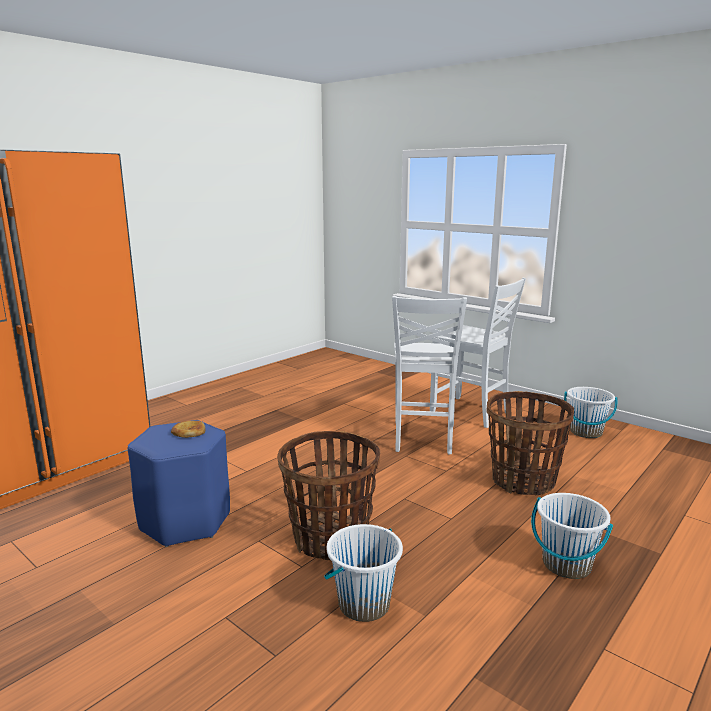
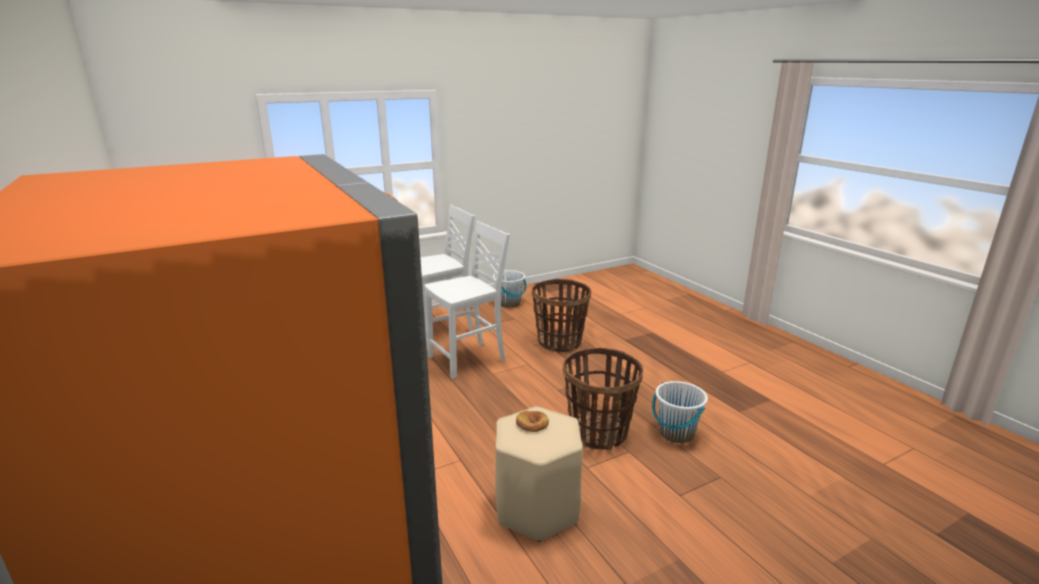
camera: 70 degrees left, 5 degrees up
(185, 521) = (536, 508): blue stool -> beige stool
(423, 438) = (469, 359): white chair -> white chair turned 60 degrees counterclockwise
(566, 565) = (654, 359): white bucket -> none

